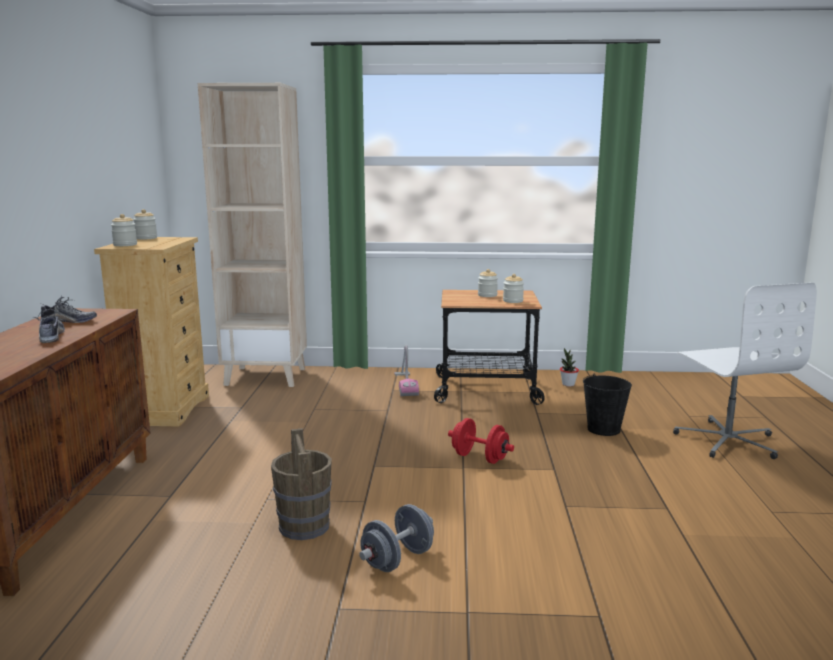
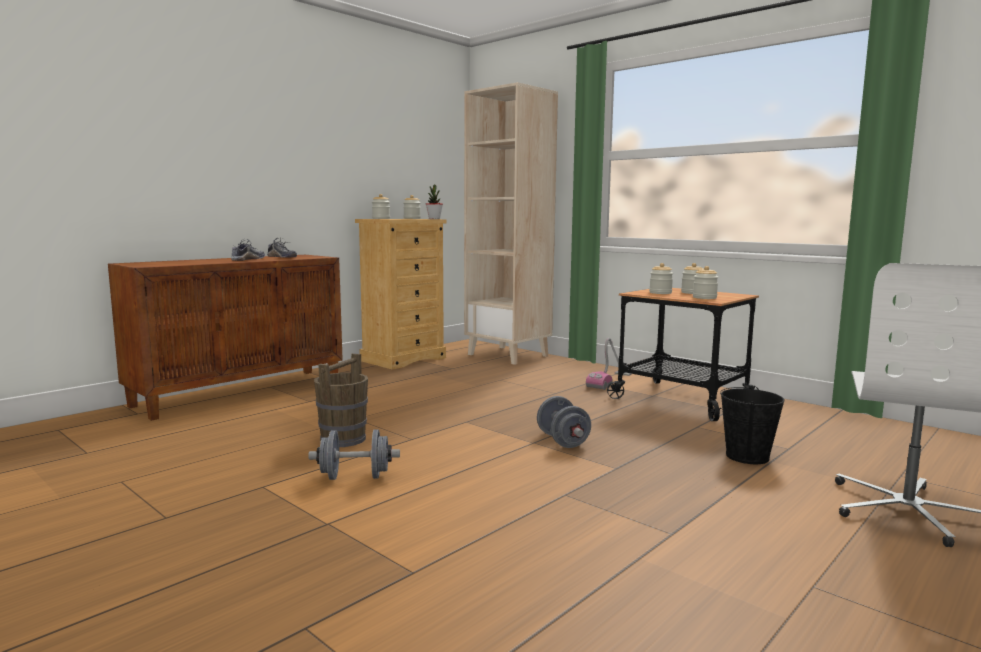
camera: 40 degrees right, 5 degrees down
(468, 299) = (660, 293): none -> jar
(479, 458) = (563, 441): red dumbbell -> grey dumbbell
(568, 384) = (788, 415): potted plant -> potted plant (434, 219)

